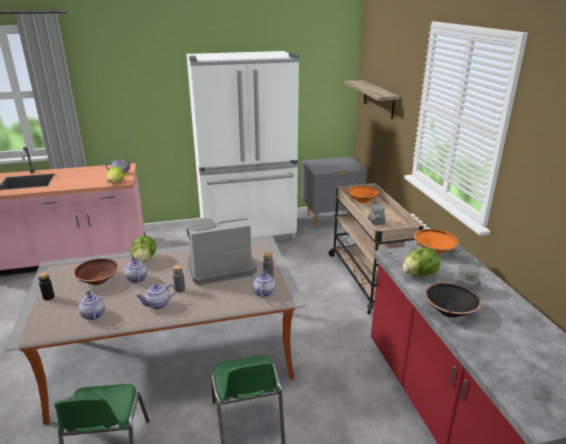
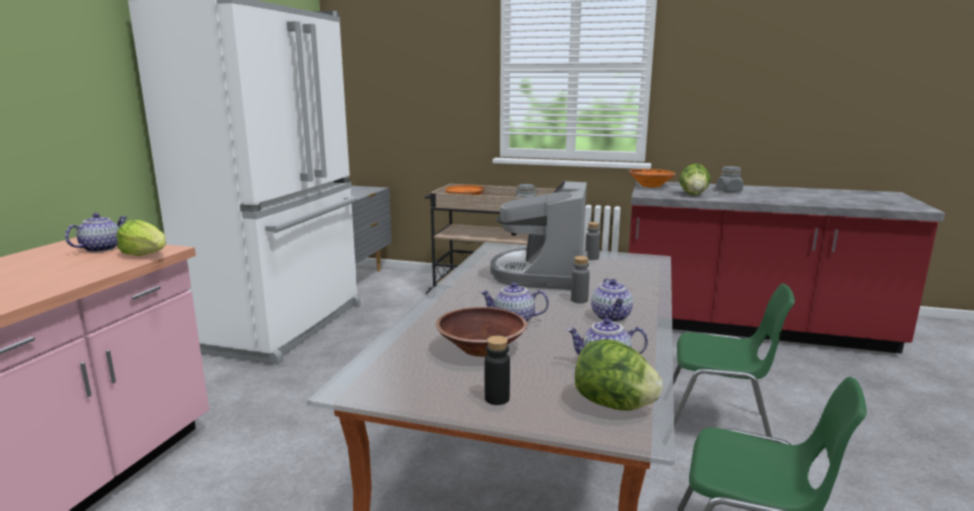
camera: 60 degrees left, 10 degrees down
(144, 260) = (453, 309): lettuce -> lettuce (613, 405)
(263, 292) = (629, 265): teapot -> none
(378, 99) = (393, 87): shelf -> none
(449, 311) = (763, 198): black bowl -> none

